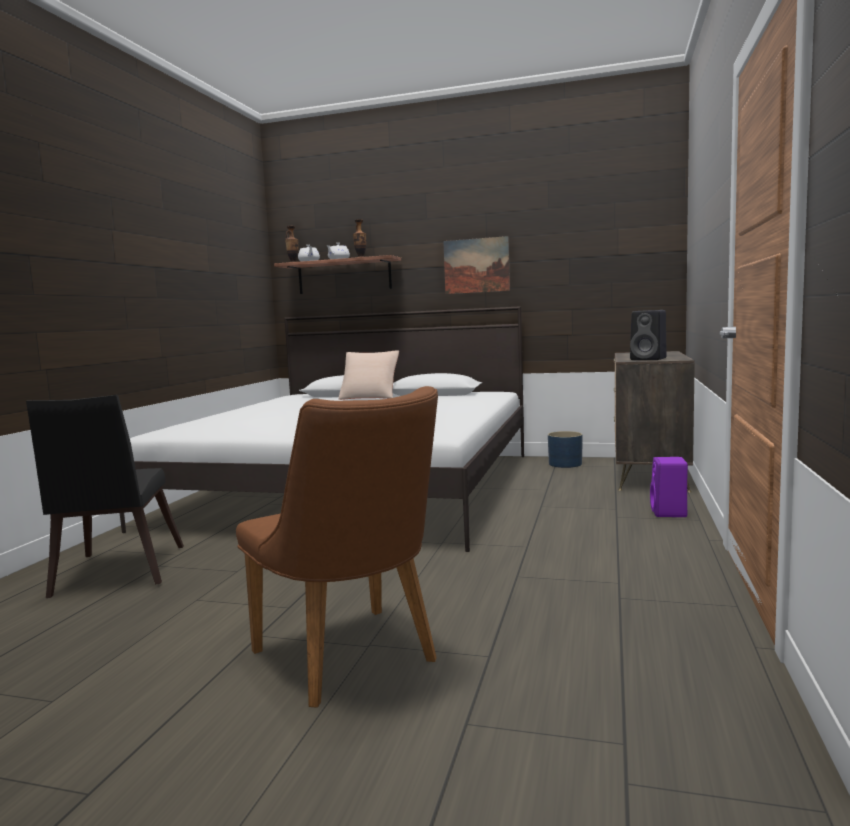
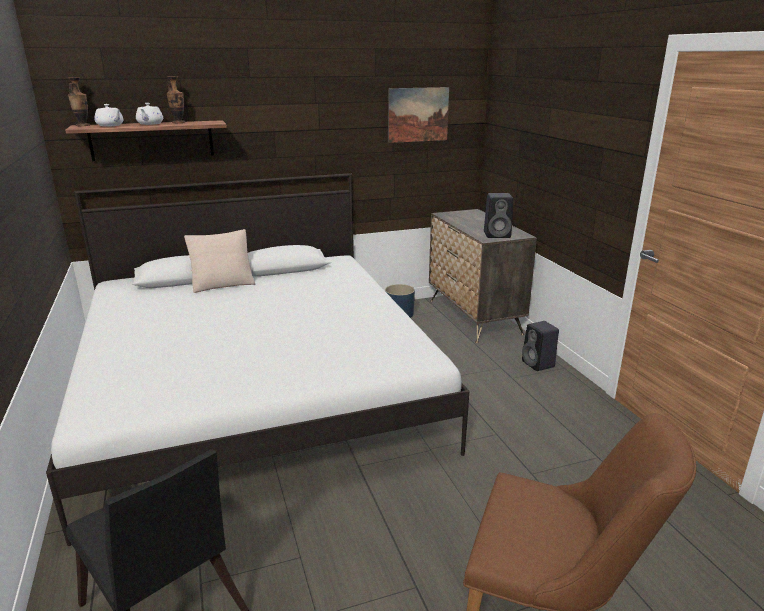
camera: 35 degrees left, 15 degrees up
(476, 265) = (306, 131): picture -> picture (418, 114)
(669, 513) = (539, 364): purple speaker -> black speaker

